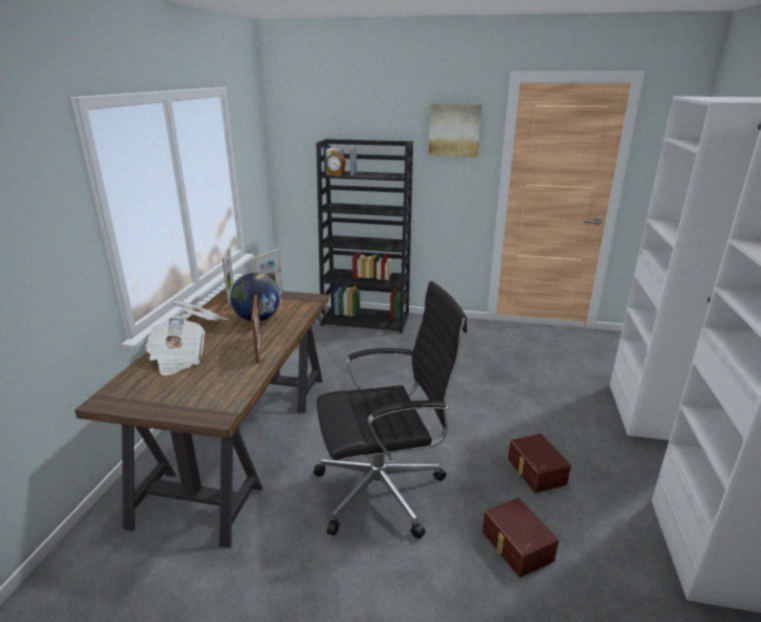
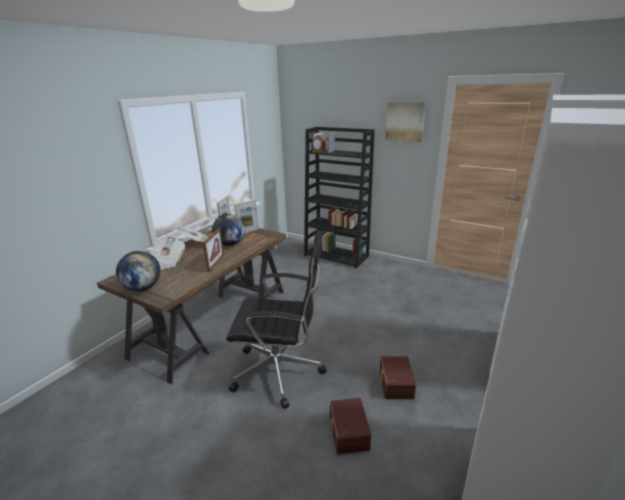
camera: 20 degrees right, 0 degrees up
(169, 404) = (143, 288): none -> globe

